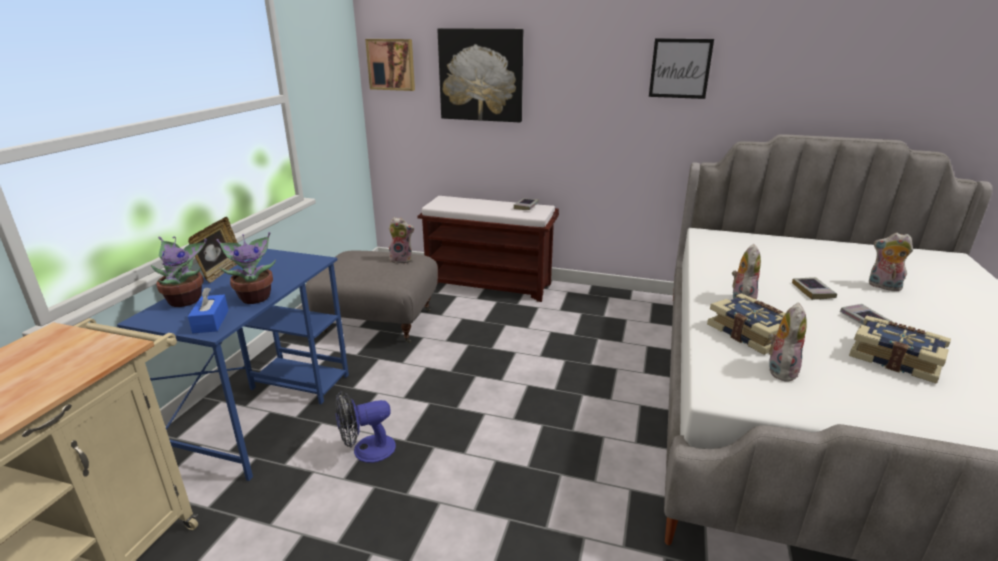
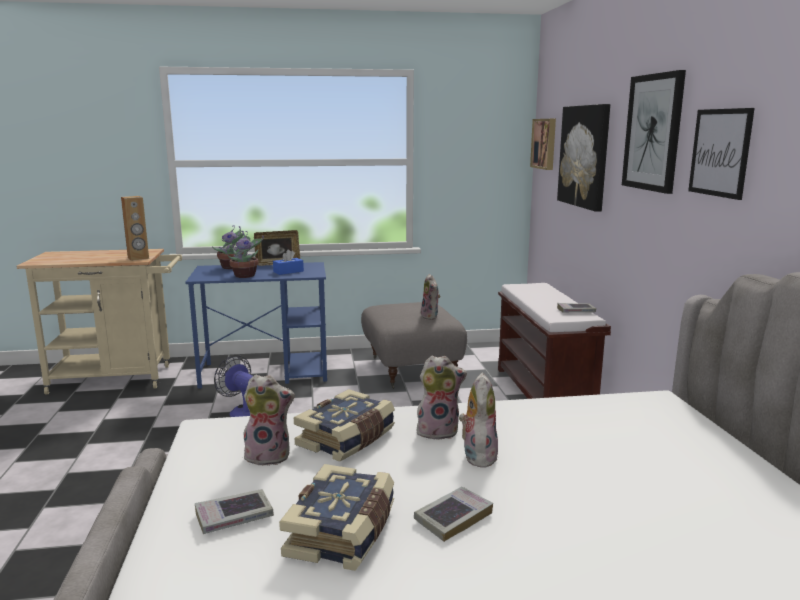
camera: 65 degrees right, 10 degrees down
(104, 348) = (138, 258): none -> brown speaker
(211, 321) = (208, 276): blue tissue box -> blue tissue box (288, 271)
(594, 54) = (653, 132): none -> picture
(813, 291) = (527, 478): book -> book (234, 517)
(883, 287) = (630, 544): plush toy -> plush toy (477, 455)

